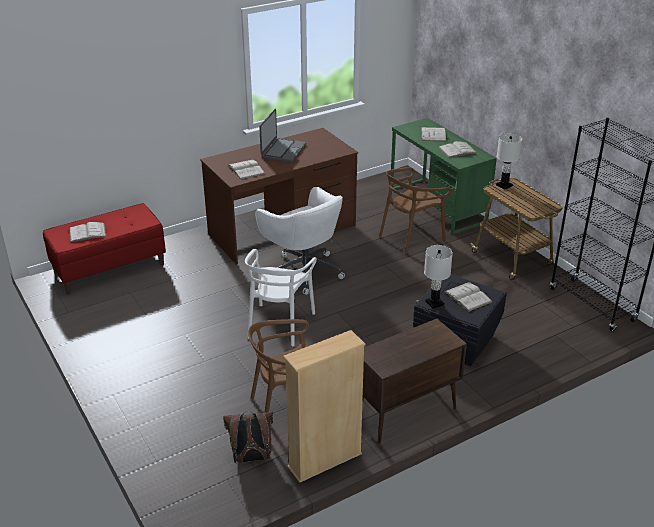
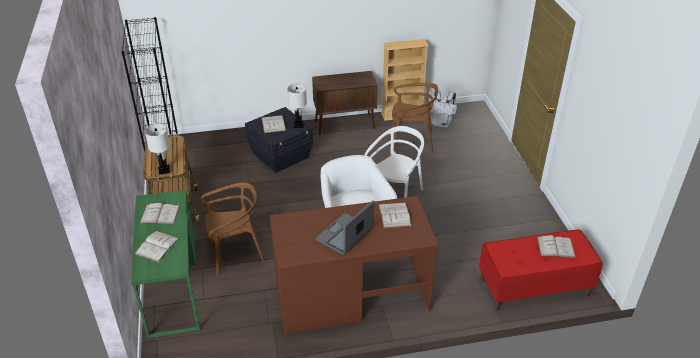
camera: 160 degrees left, 5 degrees up
(251, 458) = (441, 123): brown backpack -> white backpack

